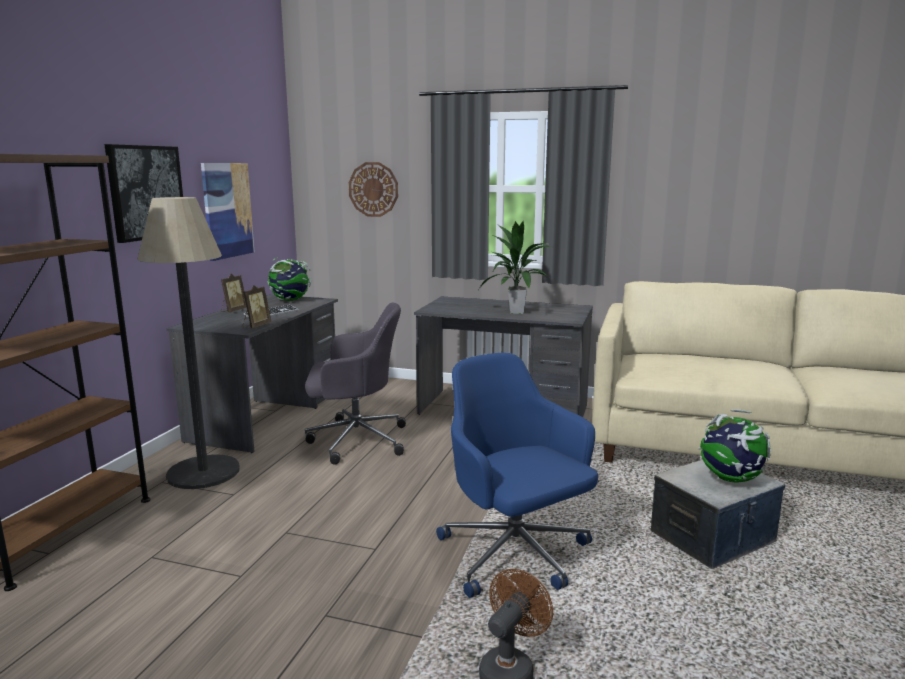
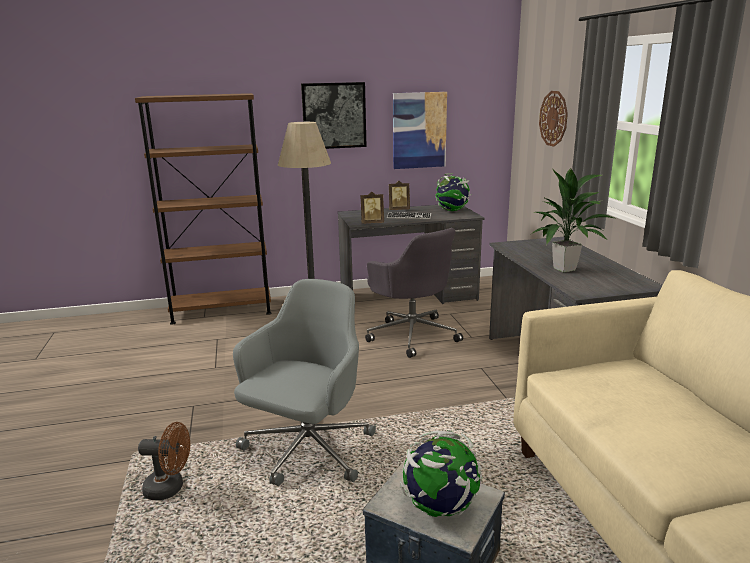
camera: 60 degrees right, 5 degrees up
(515, 555) = (307, 451): blue office chair -> grey office chair

